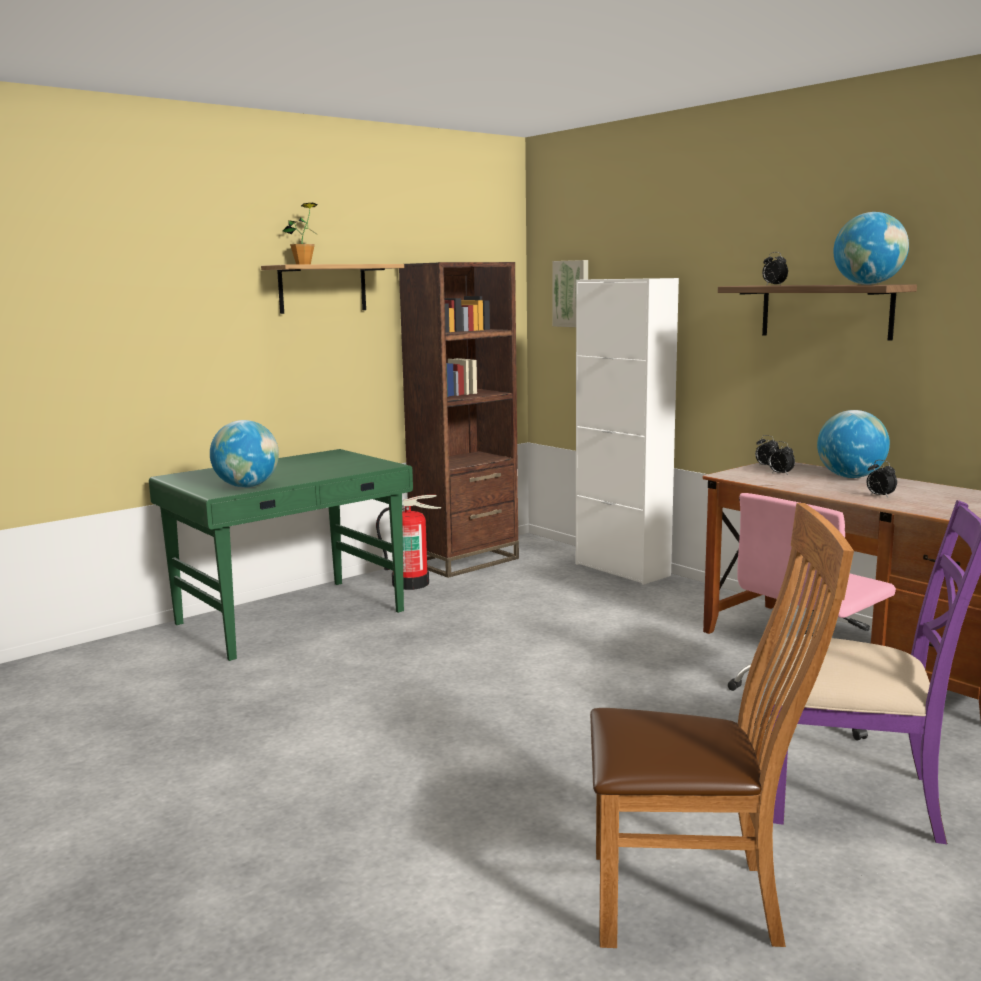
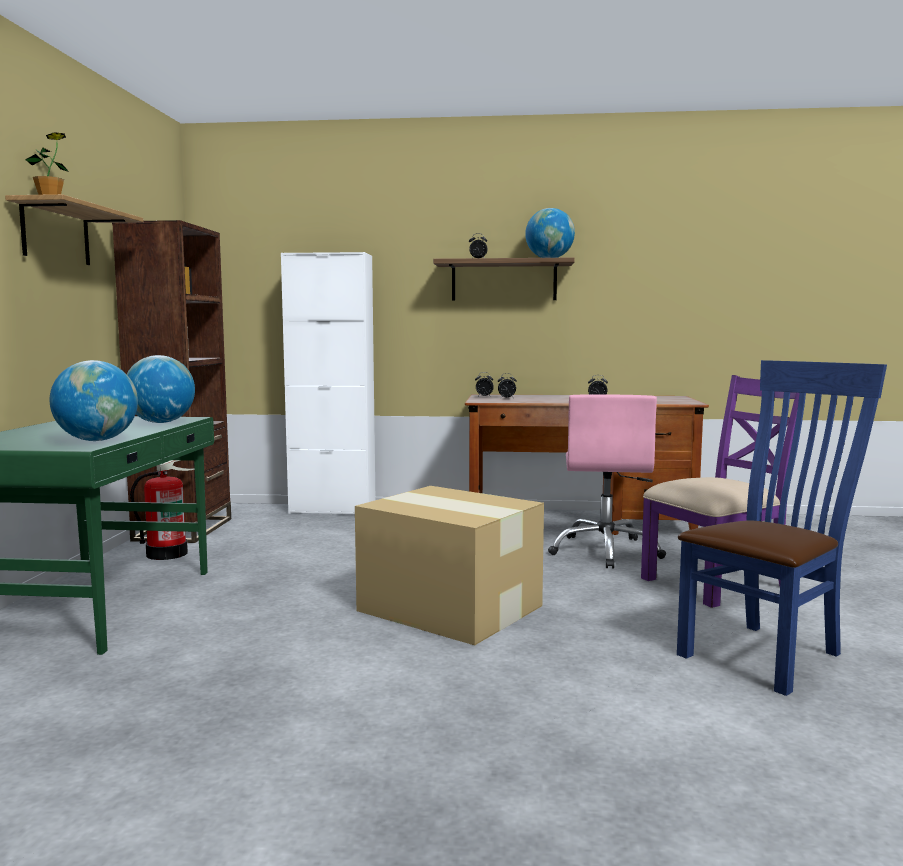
camera: 45 degrees left, 5 degrees down
(505, 711) = (449, 607): none -> cardboard box
(572, 293) = (248, 270): picture -> none
(697, 900) = (768, 653): brown chair -> blue chair
(850, 477) = (549, 396): globe -> globe (161, 422)

